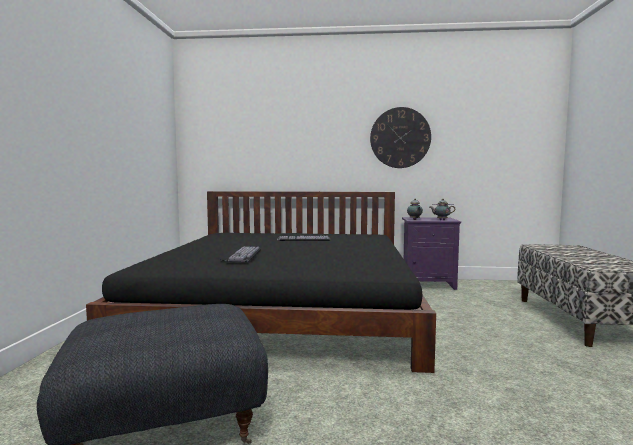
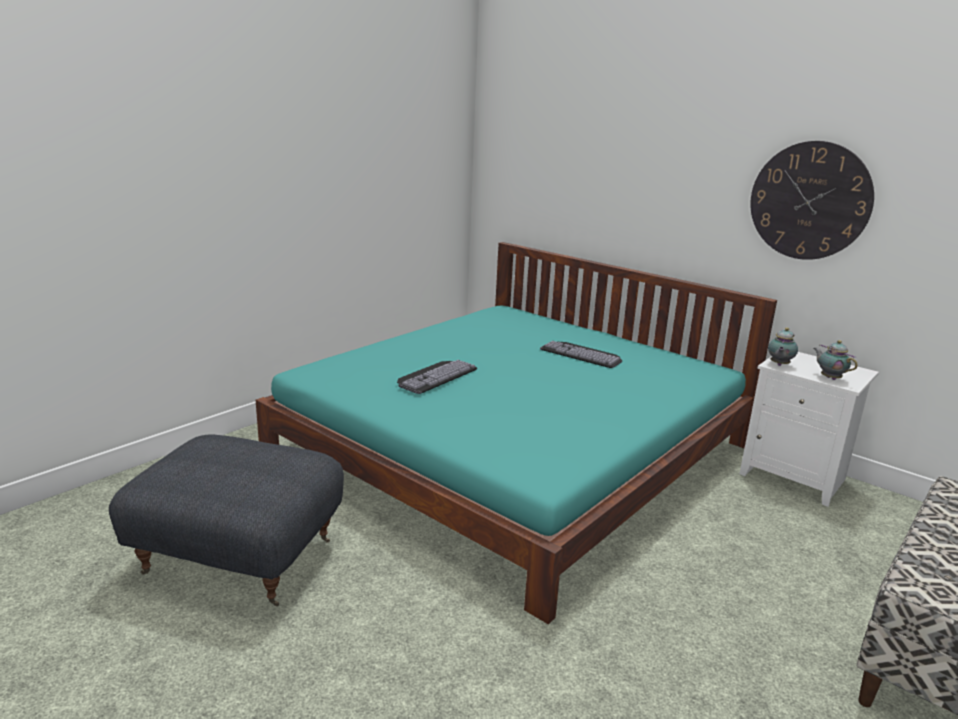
camera: 35 degrees right, 15 degrees up
(284, 307) = (514, 449): black bed -> turquoise bed
(428, 284) = (795, 477): purple nightstand -> white nightstand

